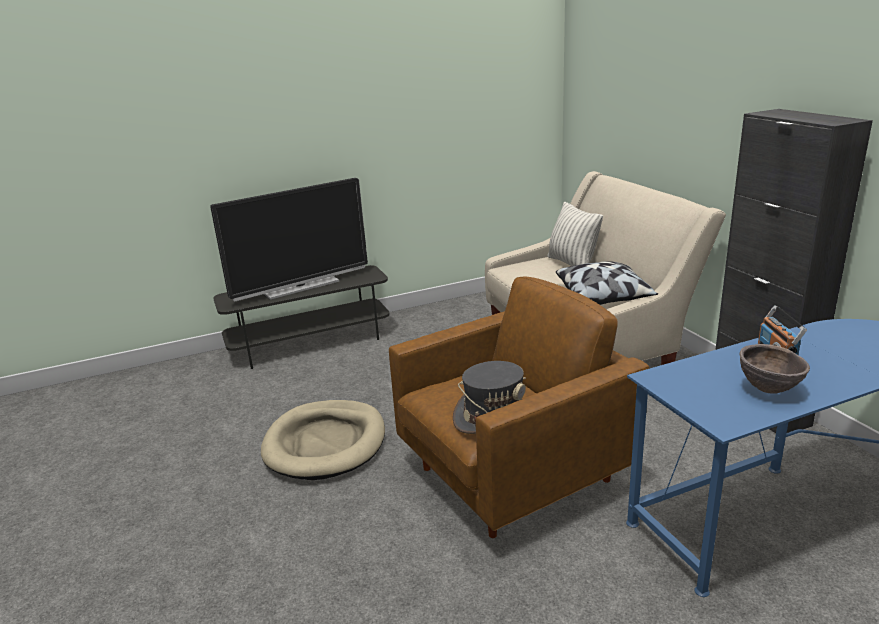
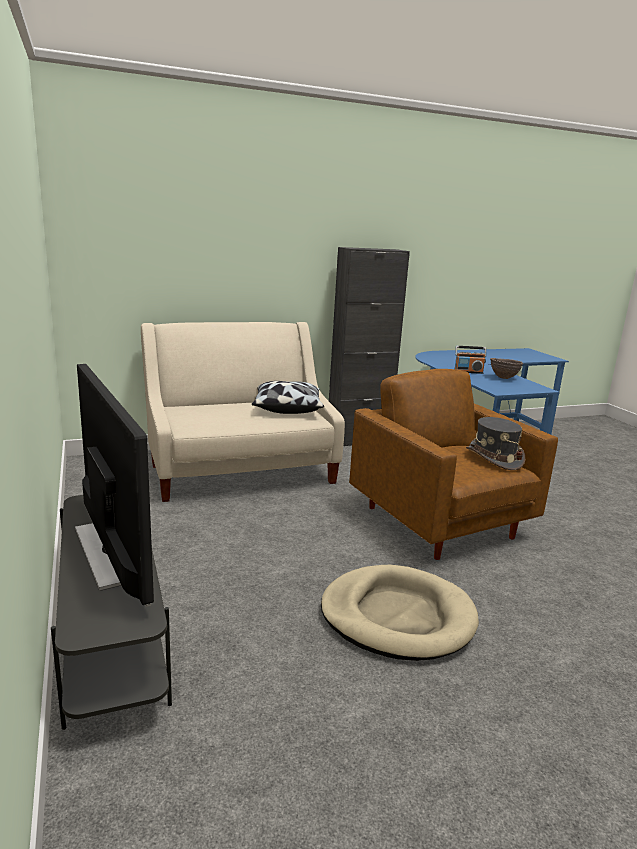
camera: 90 degrees left, 5 degrees down
(572, 264) = (202, 406): pillow -> none

